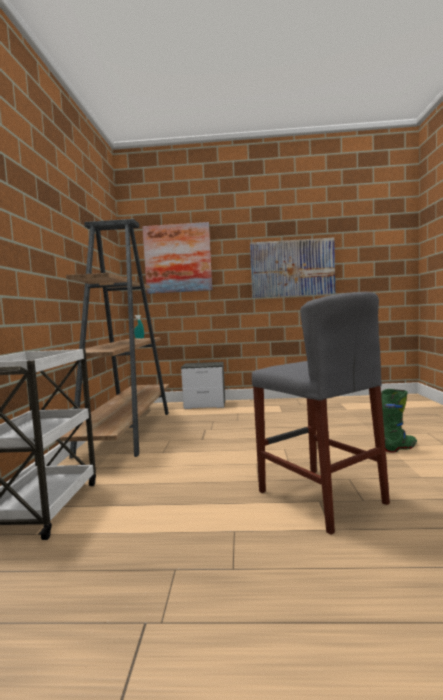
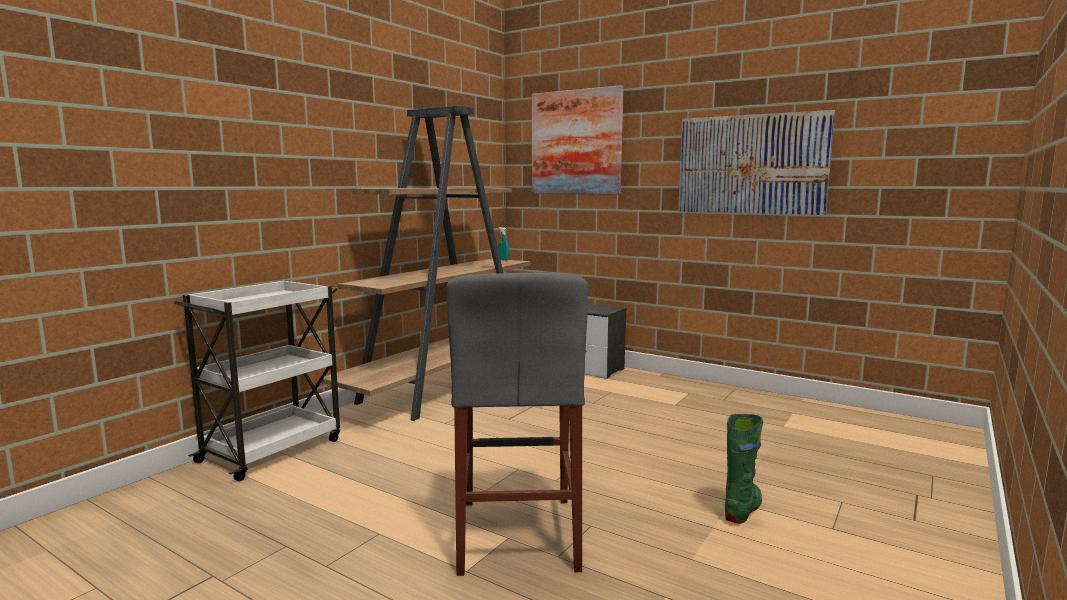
camera: 30 degrees right, 5 degrees up
(399, 448) = (743, 510): green boot -> green boot turned 60 degrees counterclockwise

